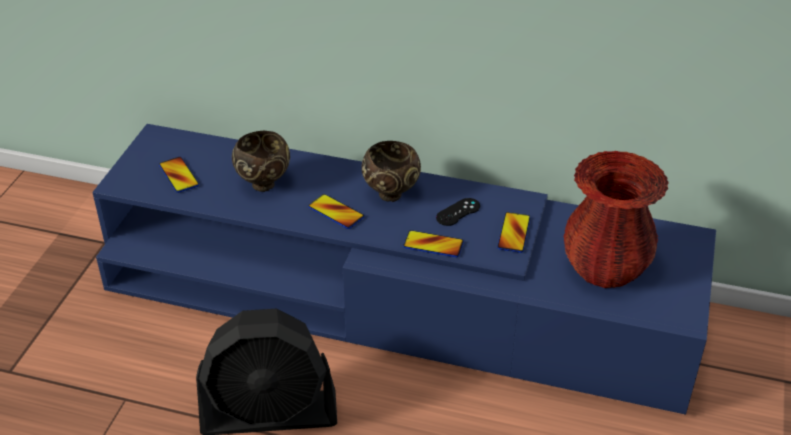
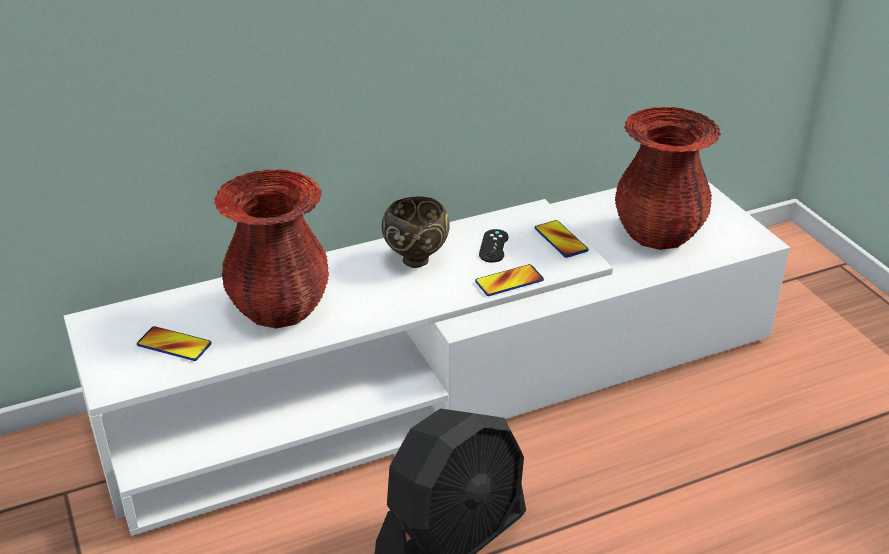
camera: 40 degrees left, 5 degrees down
(264, 184) = (279, 309): brown bowl -> red vase
(336, 212) = (386, 299): phone -> none
(395, 300) = (444, 379): blue tv stand -> white tv stand

